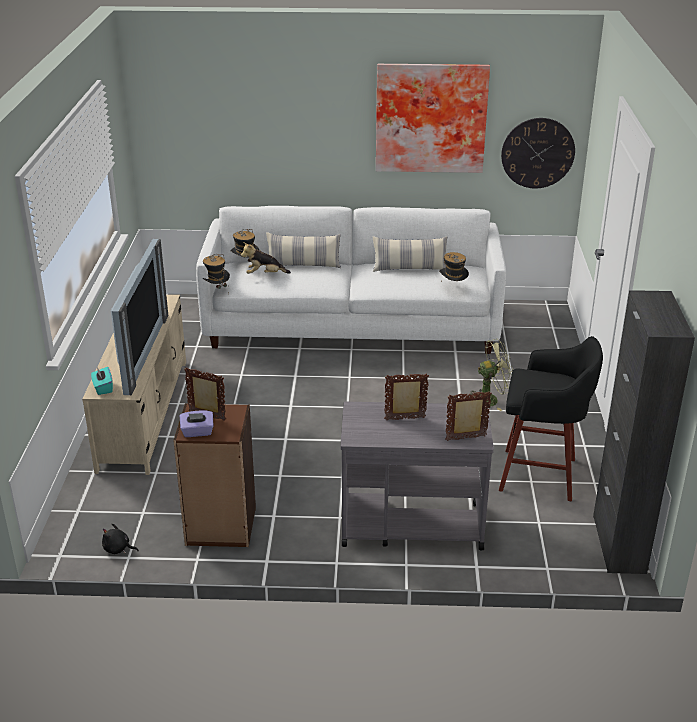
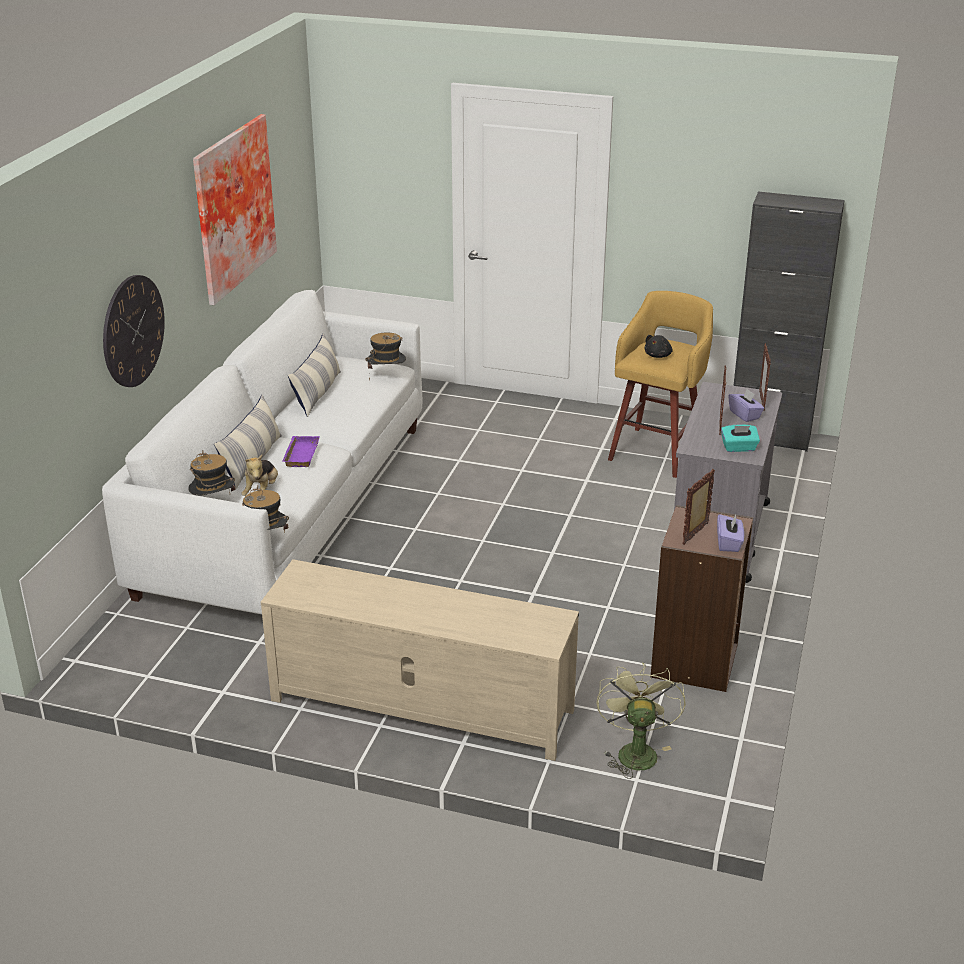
camera: 75 degrees left, 0 degrees up
(103, 388) = (538, 639): turquoise tissue box -> turquoise tissue box (739, 448)
(118, 549) = (723, 746): black plush toy -> black plush toy (658, 355)
(141, 352) = (452, 602): television -> none
(316, 277) = (300, 454): none -> purple tray
(432, 431) = (745, 415): none -> purple tissue box
(490, 399) = (510, 449): green fan -> green fan (635, 750)
(537, 153) = (294, 204): wall clock -> wall clock (133, 331)
(541, 475) = (657, 451): black stool -> yellow stool

